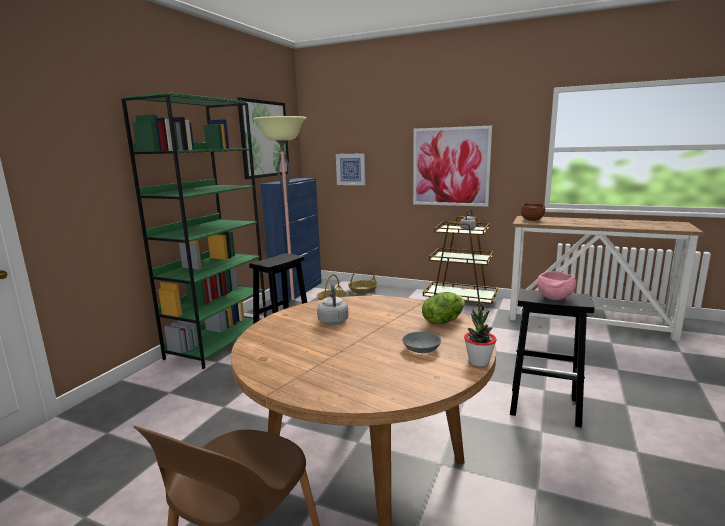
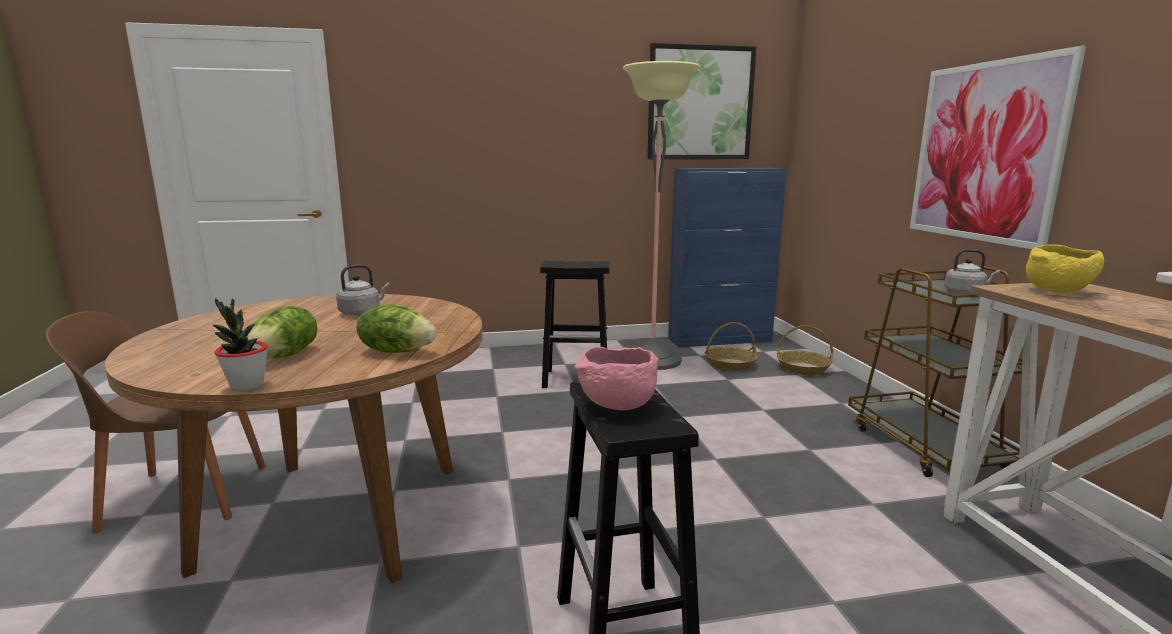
camera: 55 degrees right, 0 degrees up
(219, 342) = (533, 354): green bookcase -> none
(351, 169) = (839, 155): picture -> none
(421, 348) = (286, 356): grey bowl -> lettuce
(532, 220) = (1058, 291): brown bowl -> yellow bowl

